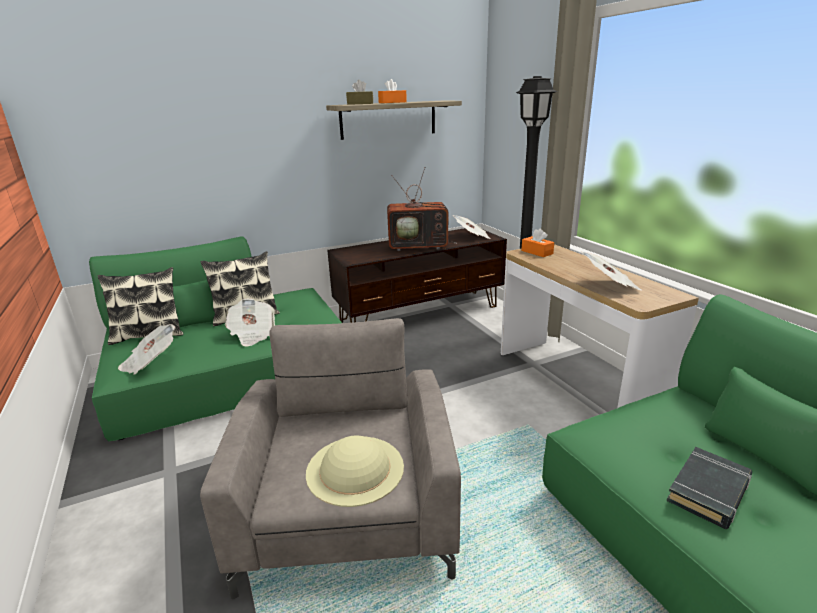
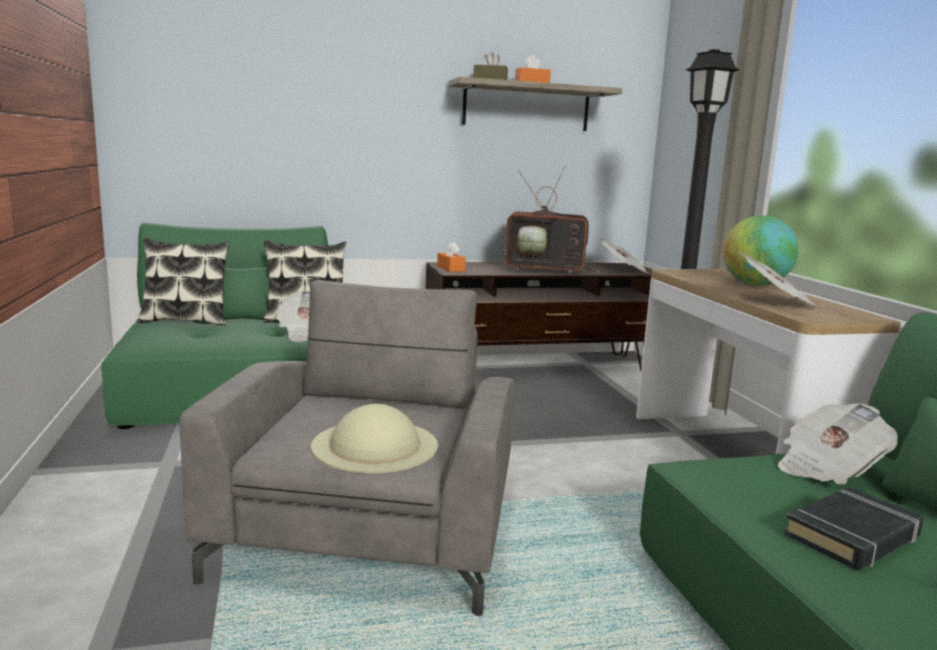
camera: 10 degrees right, 10 degrees down
(150, 362) = (177, 340): newspaper -> newspaper (827, 468)
(537, 252) = (694, 273): orange tissue box -> orange tissue box (451, 269)
(584, 263) = (755, 285): none -> globe

